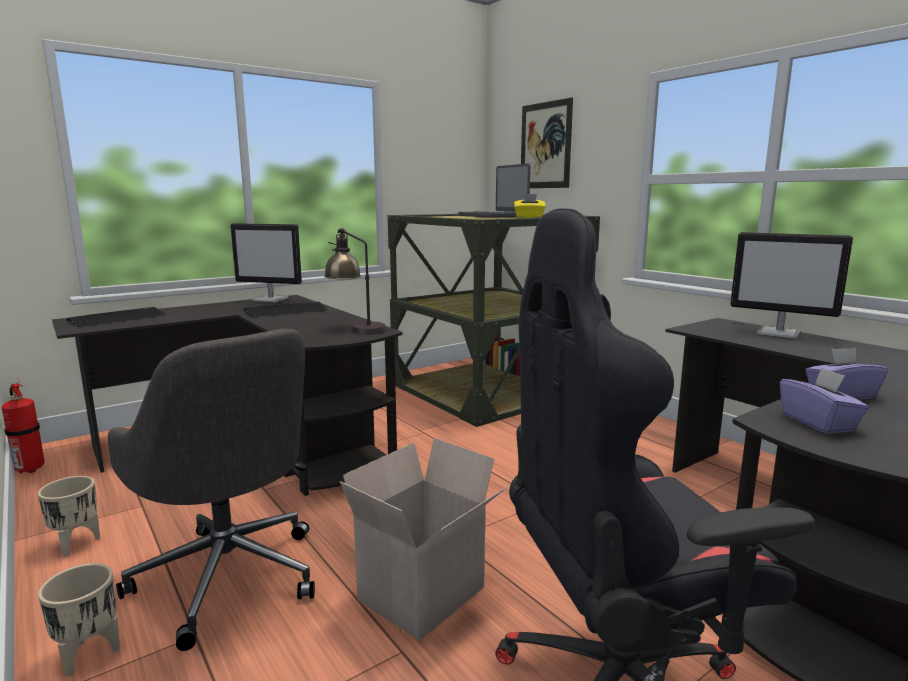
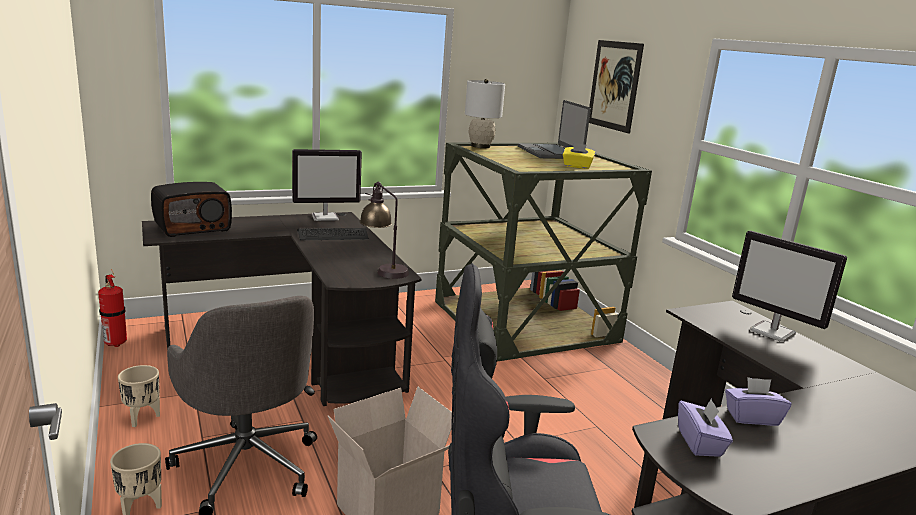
camera: 10 degrees right, 5 degrees up
(118, 318) = (193, 227): keyboard -> radio
(271, 300) = (326, 217): monitor -> monitor turned 45 degrees counterclockwise
(423, 215) = (480, 146): none -> white table lamp

